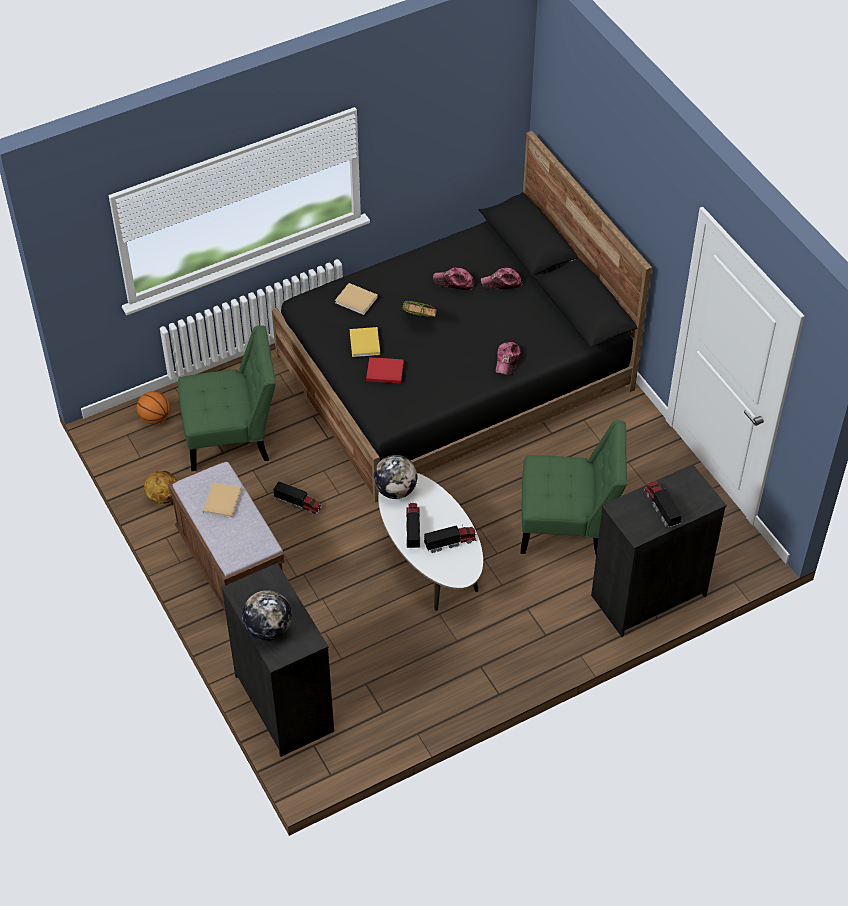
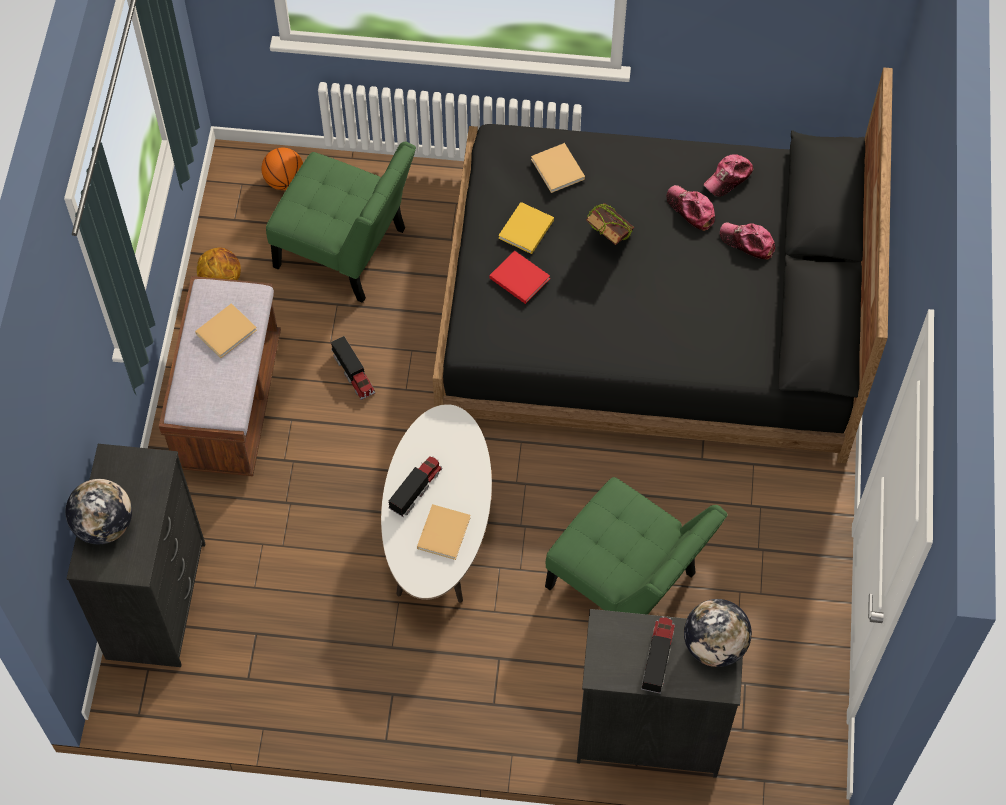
camera: 35 degrees right, 10 degrees up
(395, 490) = (435, 429): globe -> globe (714, 645)
(450, 542) = (444, 531): toy truck -> beige book
(507, 361) = (672, 347): cap -> cap (728, 178)

